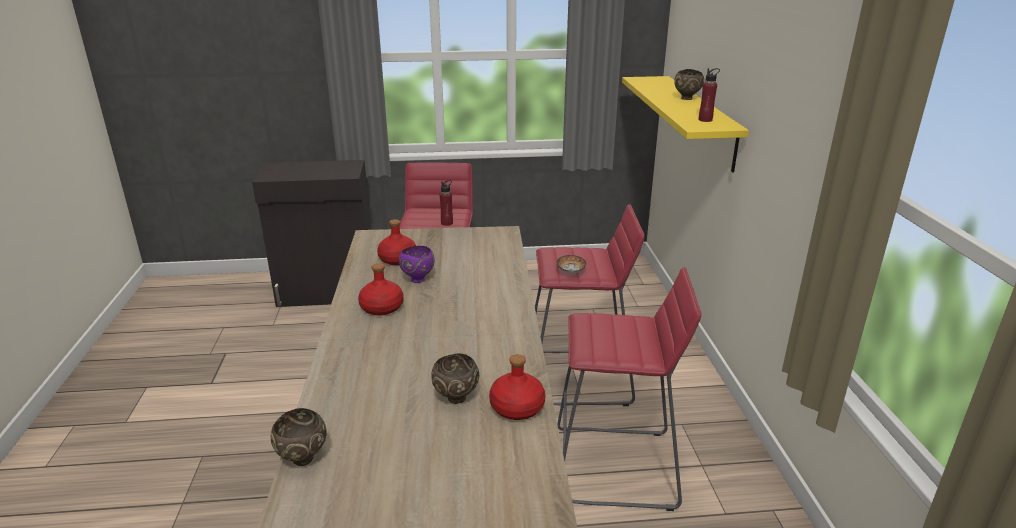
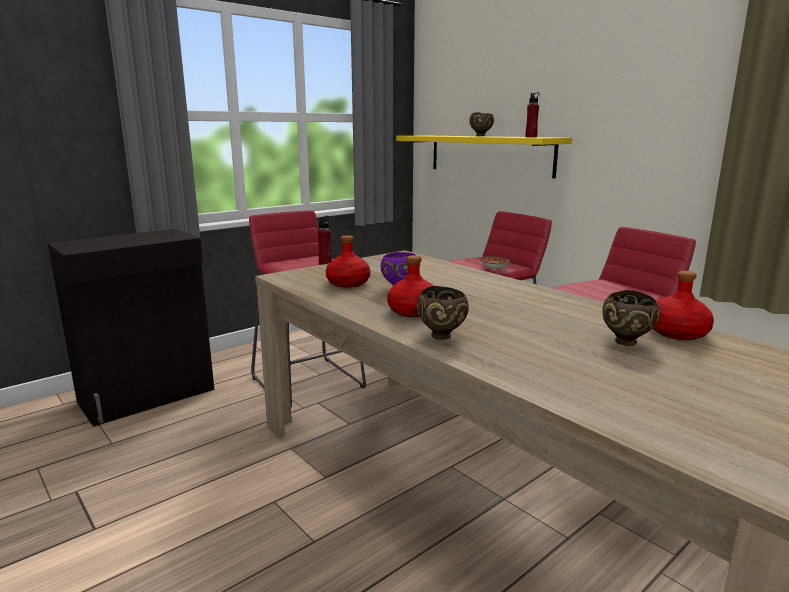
camera: 35 degrees left, 10 degrees down
(303, 460) = (628, 427): brown bowl -> brown bowl (442, 336)

